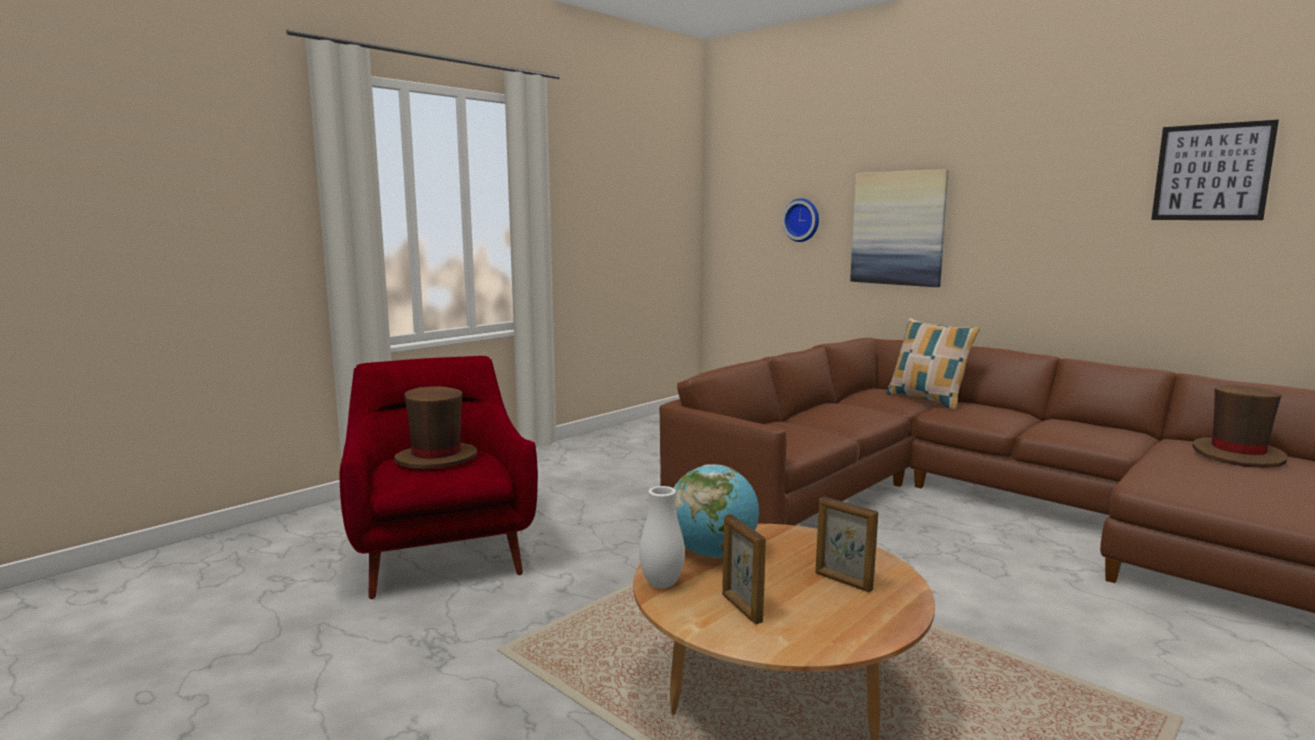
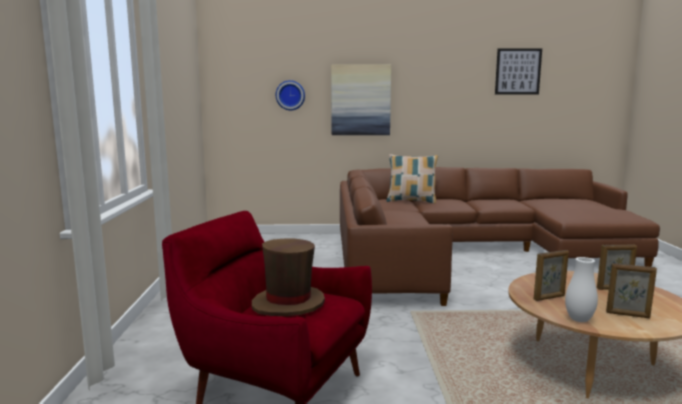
camera: 45 degrees left, 0 degrees up
(713, 553) = (549, 298): globe -> picture frame
(1238, 455) = (564, 201): brown hat -> none

